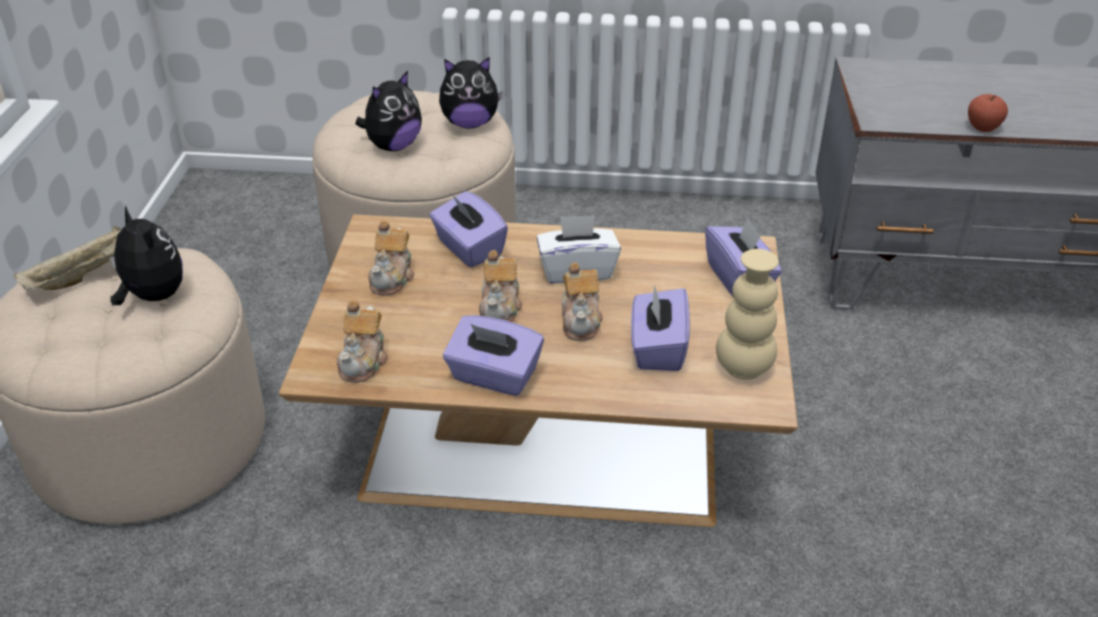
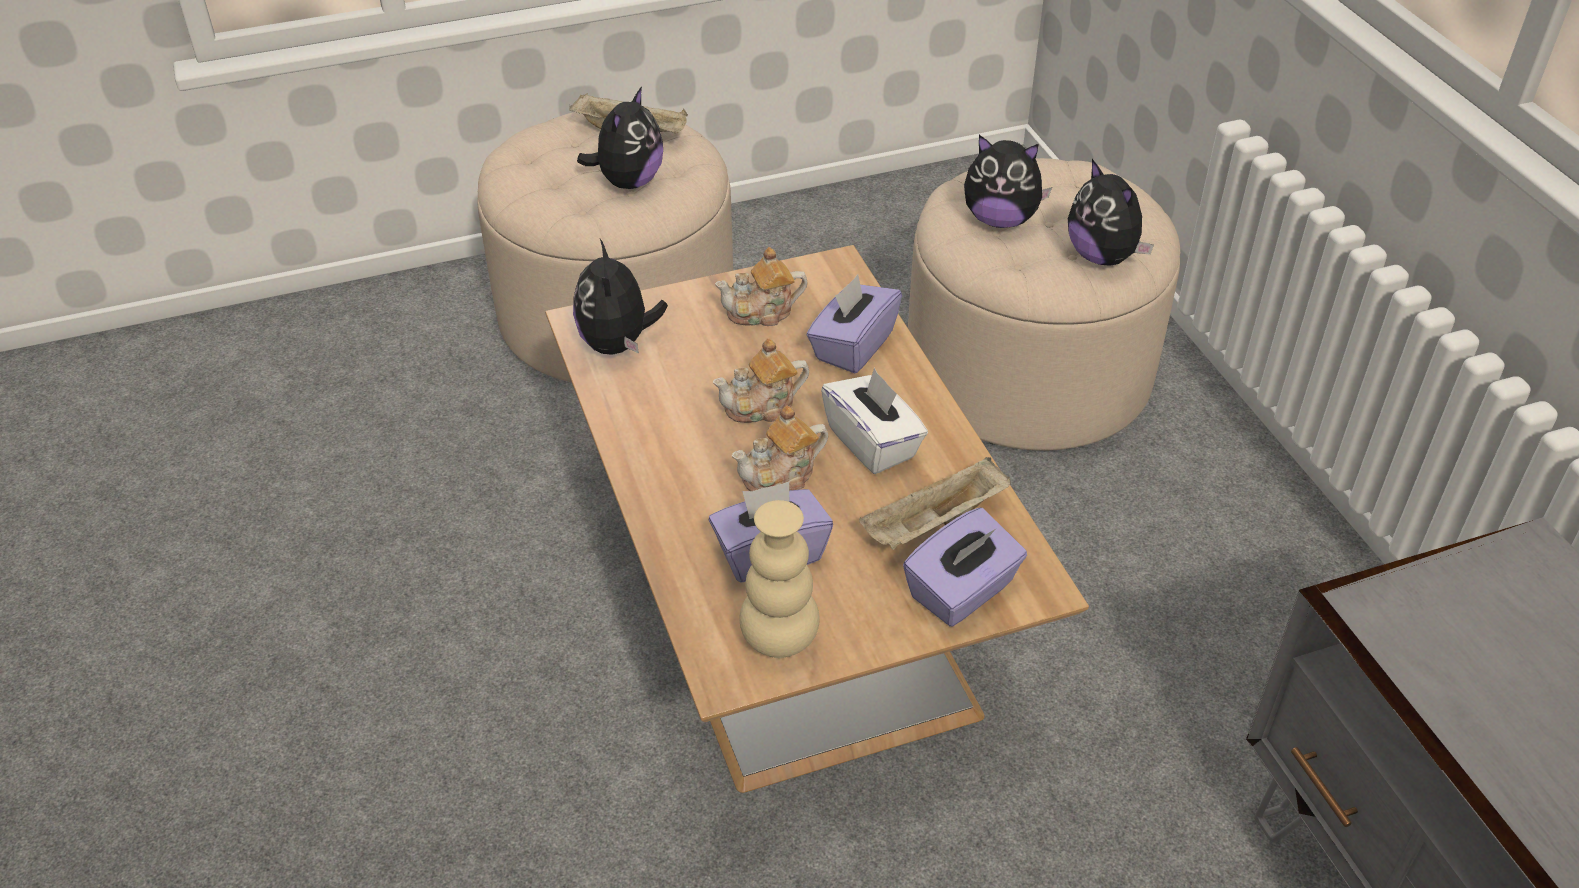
camera: 65 degrees right, 5 degrees up
(364, 361) = (618, 344): teapot -> plush toy
(494, 376) = (646, 440): purple tissue box -> none
(672, 270) = (934, 524): none -> beige tray
(982, 127) = (1476, 746): apple -> none

